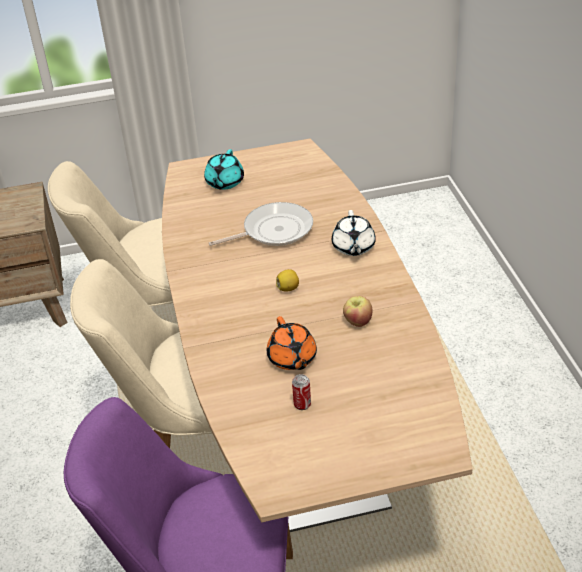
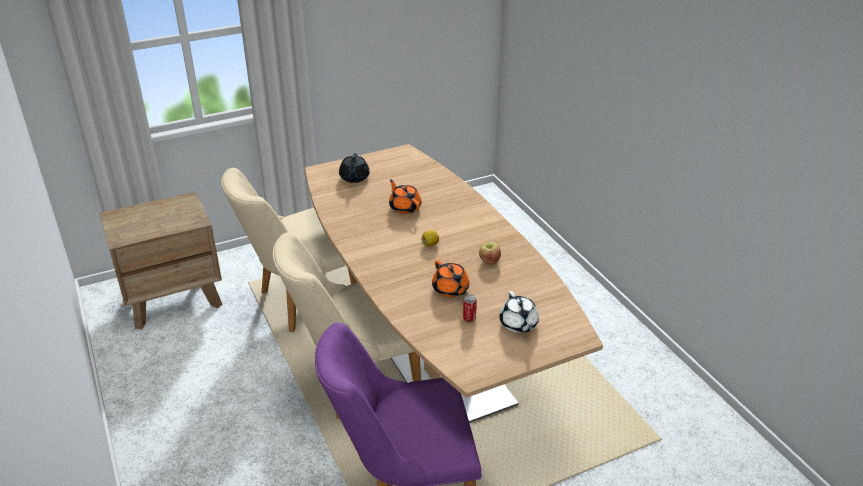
camera: 15 degrees left, 5 degrees down
(224, 182) = (354, 178): turquoise teapot -> black teapot
(274, 230) = (405, 207): frying pan -> orange teapot
(353, 247) = (468, 213): white teapot -> white teapot (518, 324)

